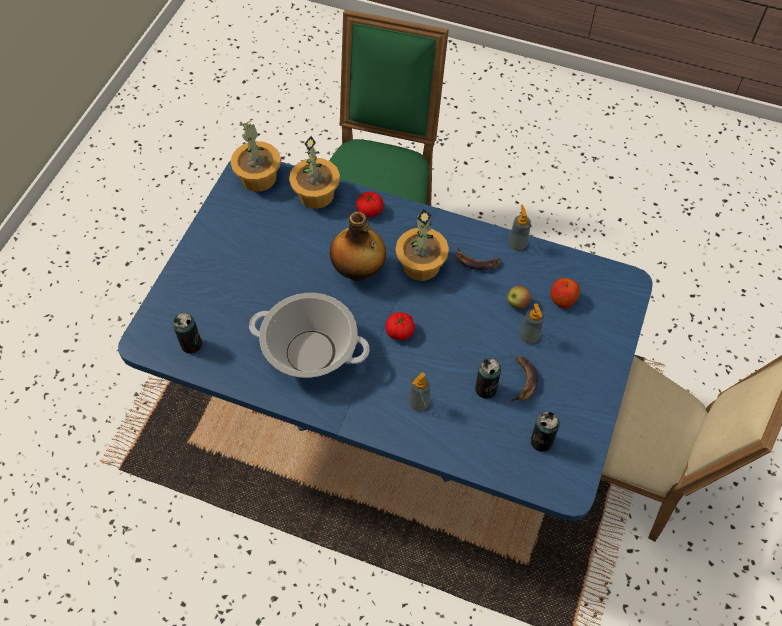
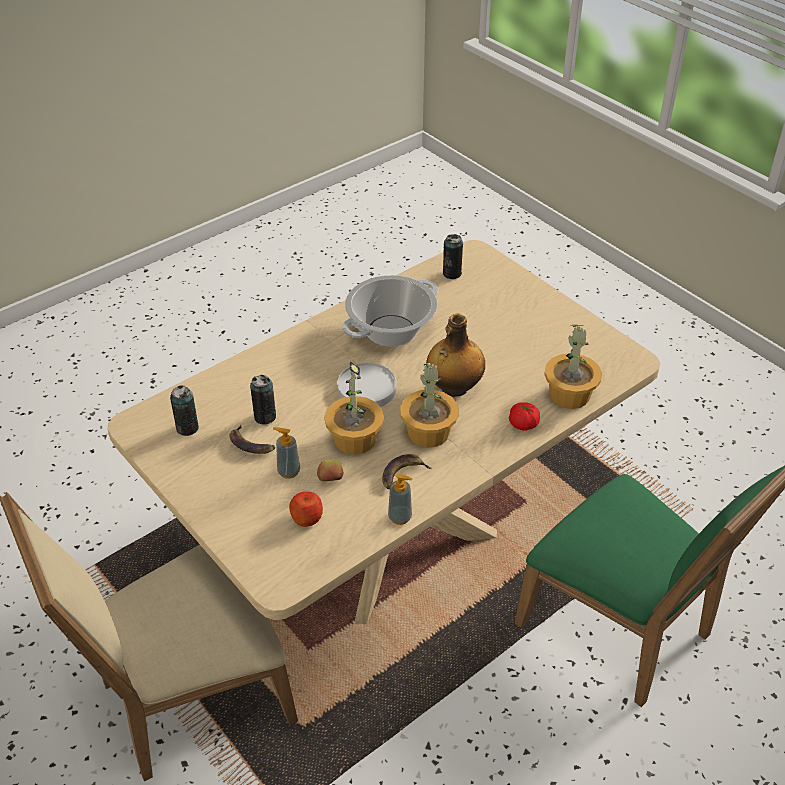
camera: 120 degrees right, 15 degrees down
(259, 178) = (616, 364): potted plant -> potted plant (354, 439)
(391, 411) = (393, 543): blue dining table -> beige dining table
(400, 331) = (367, 389): tomato -> white plate
(419, 402) = (290, 372): soap dispenser -> none

